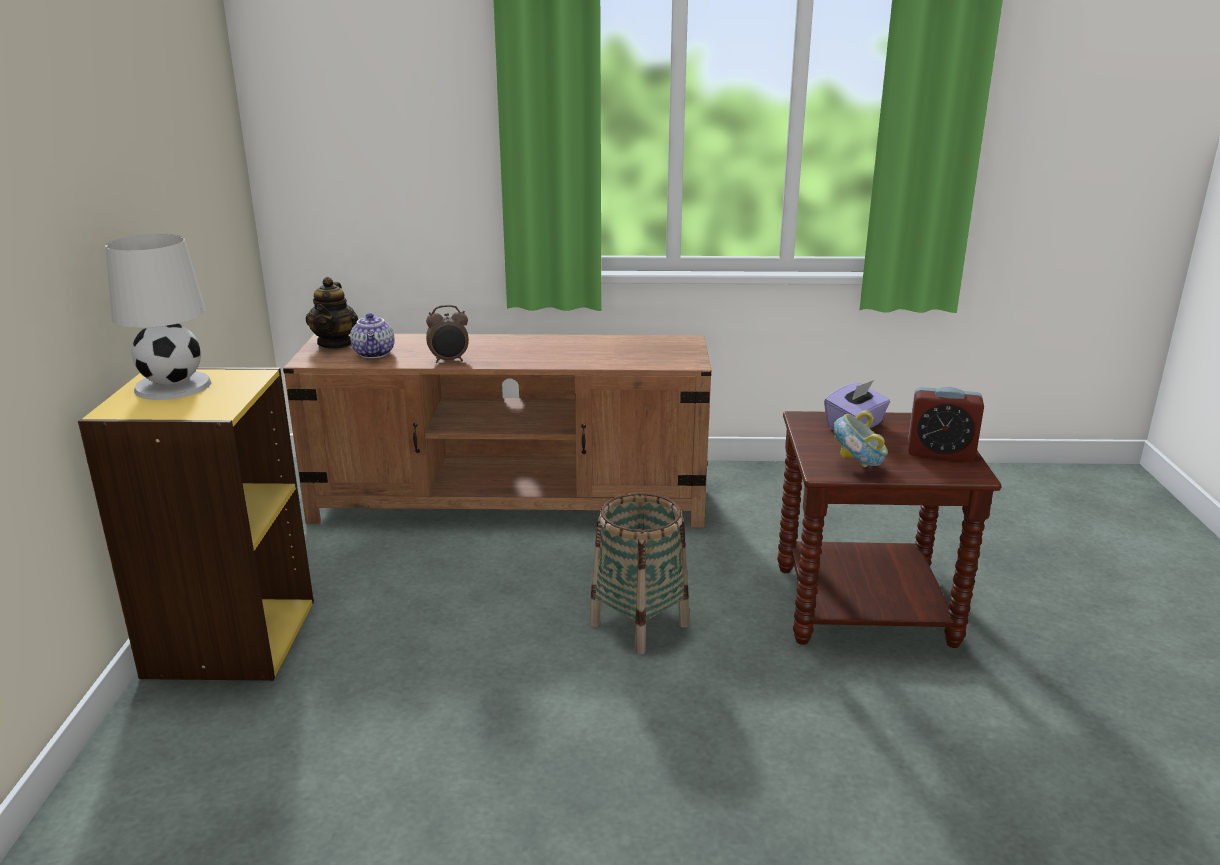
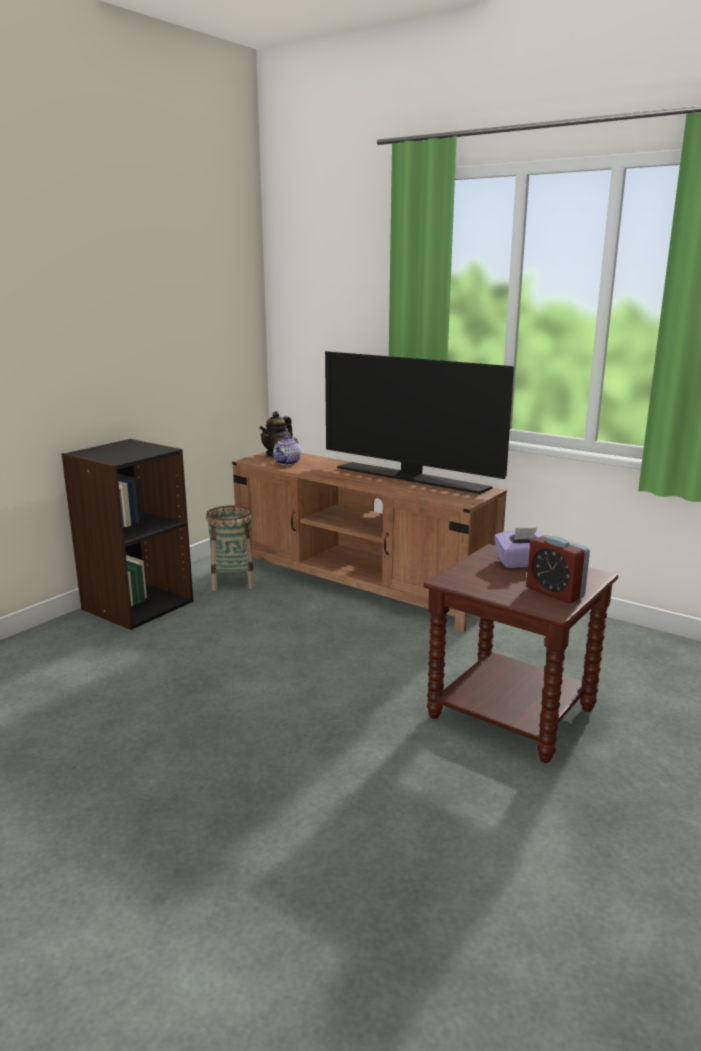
camera: 35 degrees right, 5 degrees down
(174, 386) = (123, 448): white table lamp -> none
(229, 638) = (137, 605): yellow bookcase -> black bookcase
(449, 361) = (320, 473): alarm clock -> none
(577, 342) = (412, 478): none -> television
(639, 624) = (345, 670): basket -> basket (233, 581)
(858, 466) = (475, 584): bowl -> none

